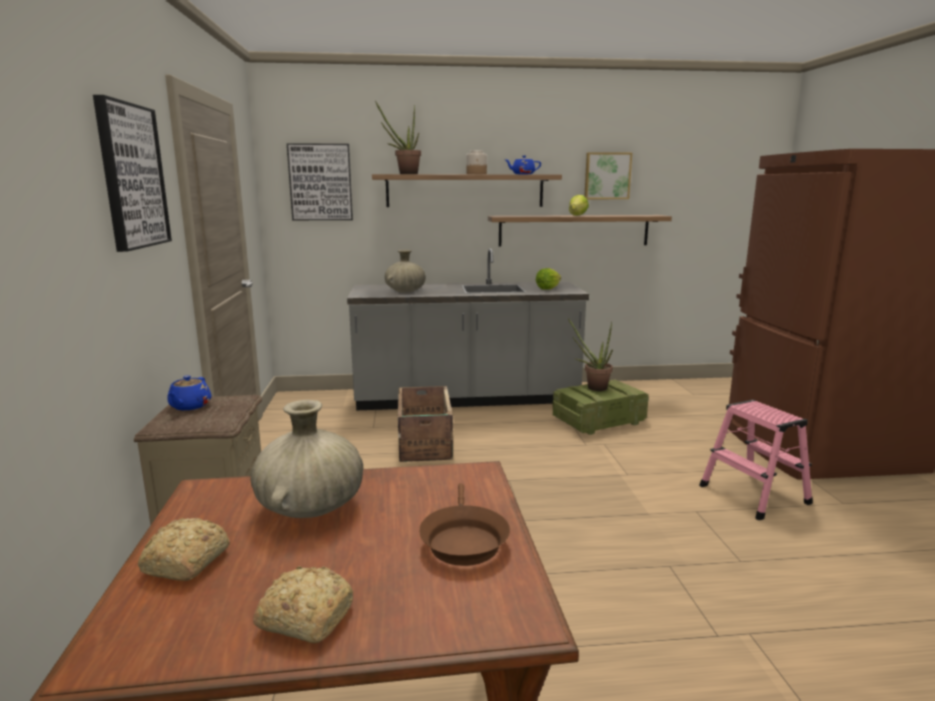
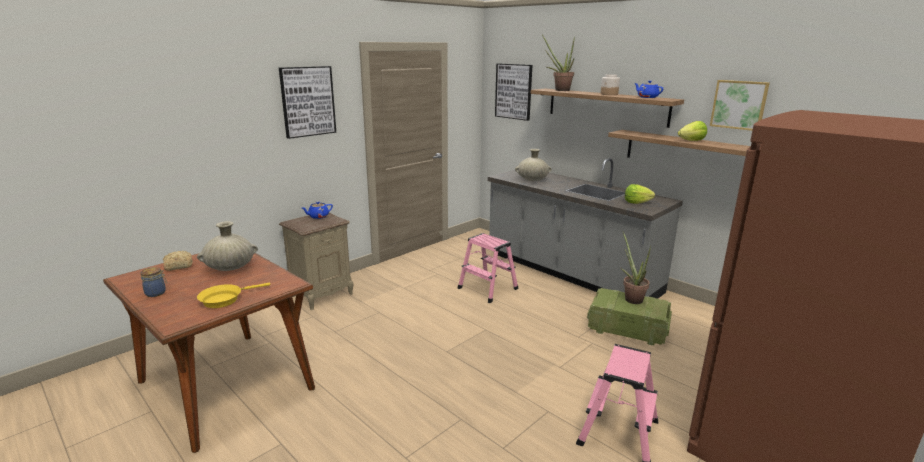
camera: 50 degrees right, 5 degrees up
(305, 617) = (156, 293): bread -> jar
(424, 444) = (487, 288): crate -> pink step ladder
(463, 540) = (224, 299): brown frying pan -> yellow frying pan

